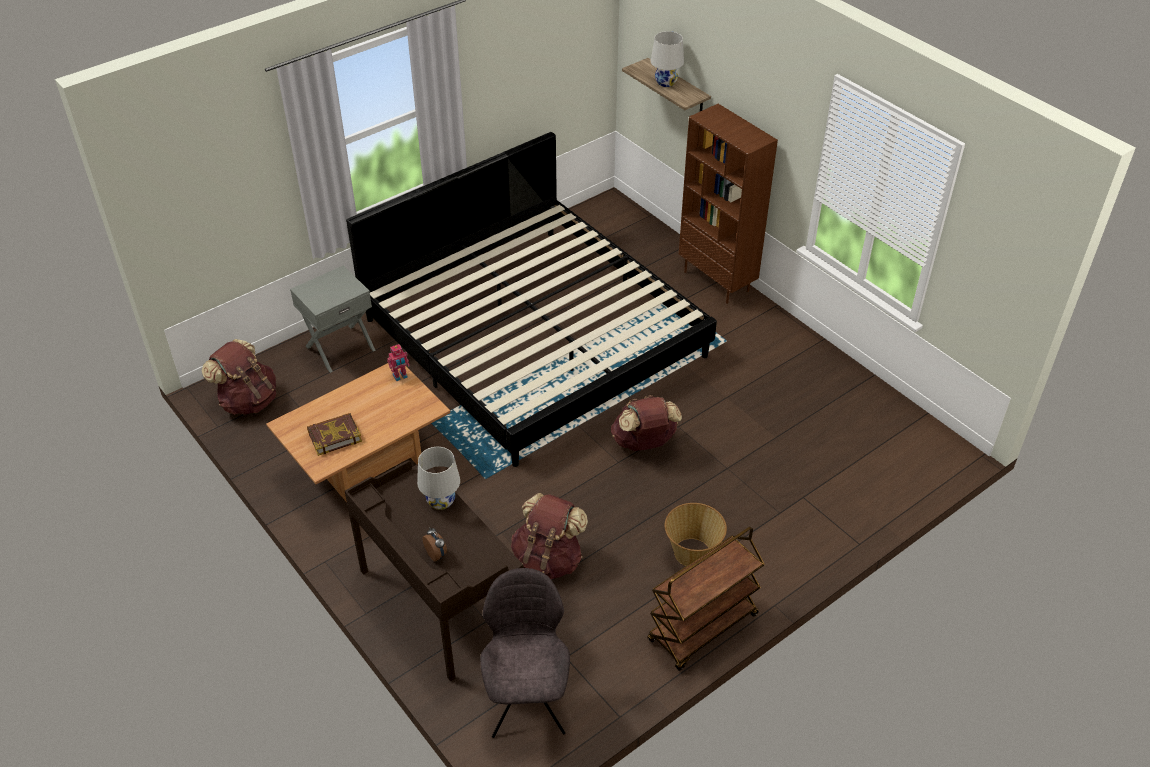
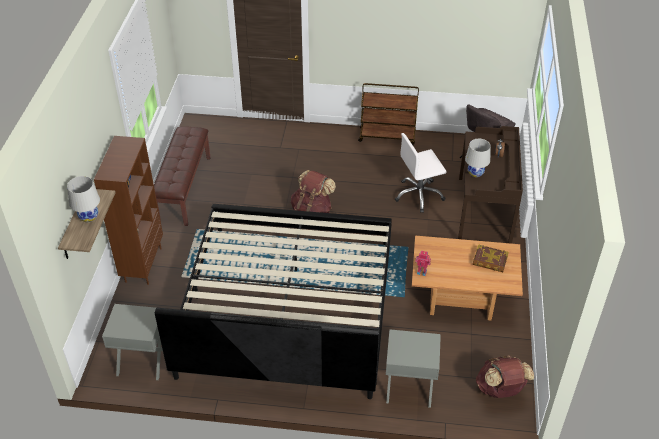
camera: 135 degrees left, 0 degrees up
(548, 560) = (419, 195): brown backpack -> white office chair
(593, 226) = (142, 362): none -> grey nightstand
(692, 553) = (355, 159): basket -> none
(811, 368) = (184, 189): none -> brown bench

